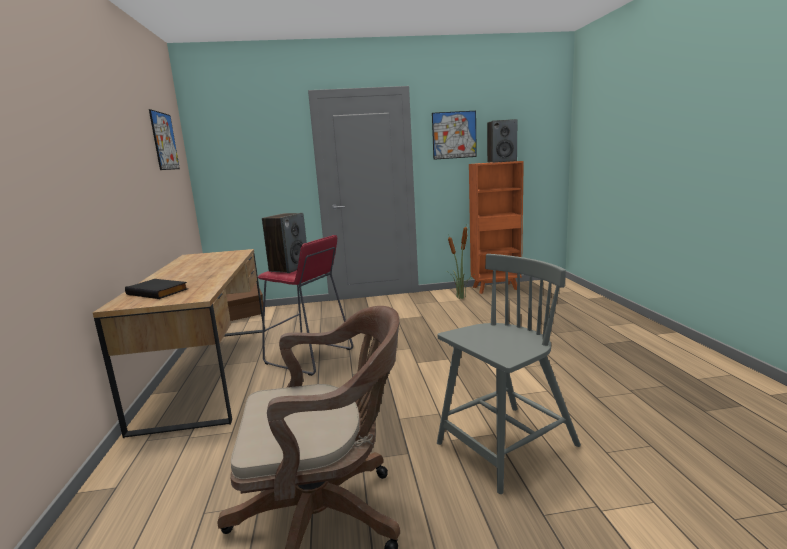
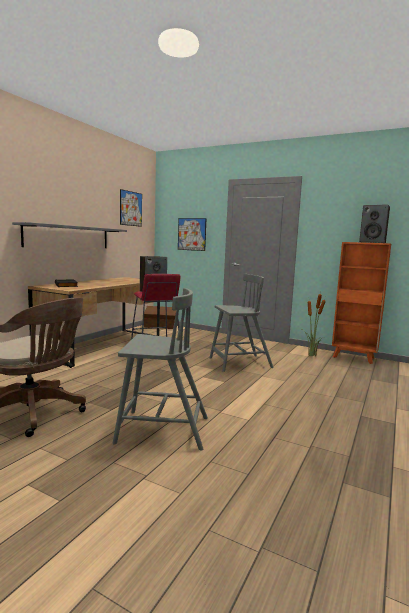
camera: 35 degrees right, 5 degrees down
(115, 204) = (68, 237): none -> grey shelf
(419, 331) = (239, 363): none -> grey chair
(454, 135) = (336, 216): picture -> picture (191, 234)

